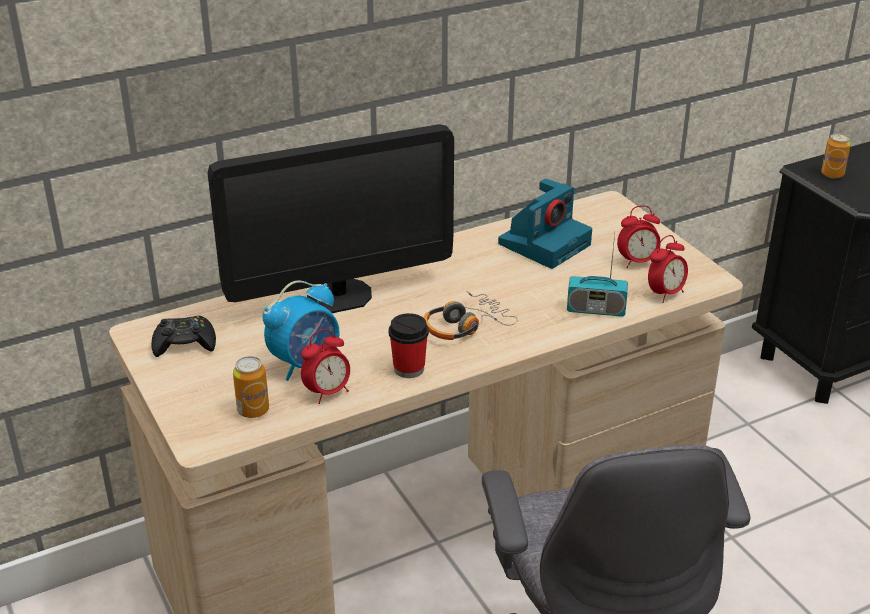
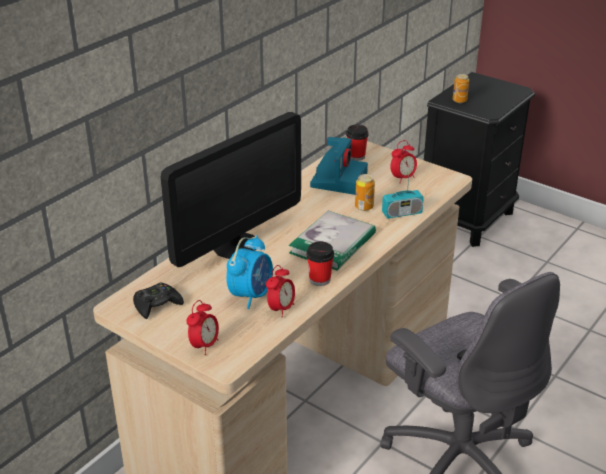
camera: 25 degrees left, 0 degrees up
(253, 410) = (242, 334): can -> can (364, 207)
(466, 326) = (332, 243): headphones -> book
(595, 217) = (356, 156): none -> cup
(665, 294) = (433, 193): alarm clock -> alarm clock (204, 345)

